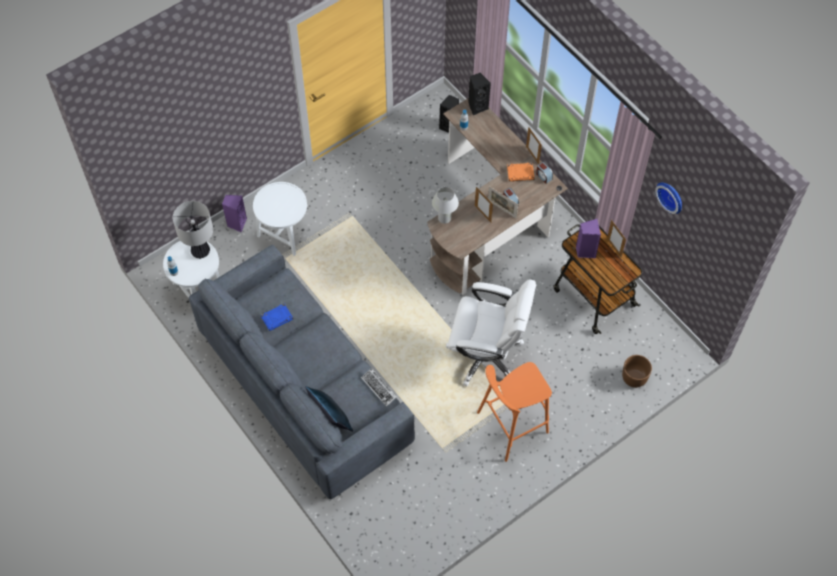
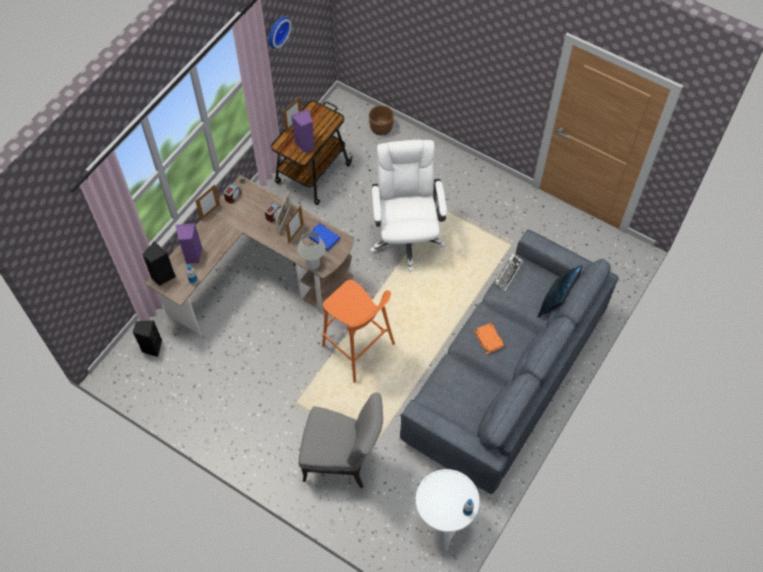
camera: 110 degrees left, 0 degrees up
(201, 251) = (430, 494): table lamp -> none
(236, 223) = (347, 516): purple speaker -> purple speaker (192, 256)
(277, 318) = (476, 385): blue book -> blue book (323, 238)
(284, 234) = (343, 460): white side table -> grey chair
(512, 426) = (465, 200): orange stool -> orange stool (357, 348)
(520, 173) = (236, 216): orange book -> orange book (488, 339)

